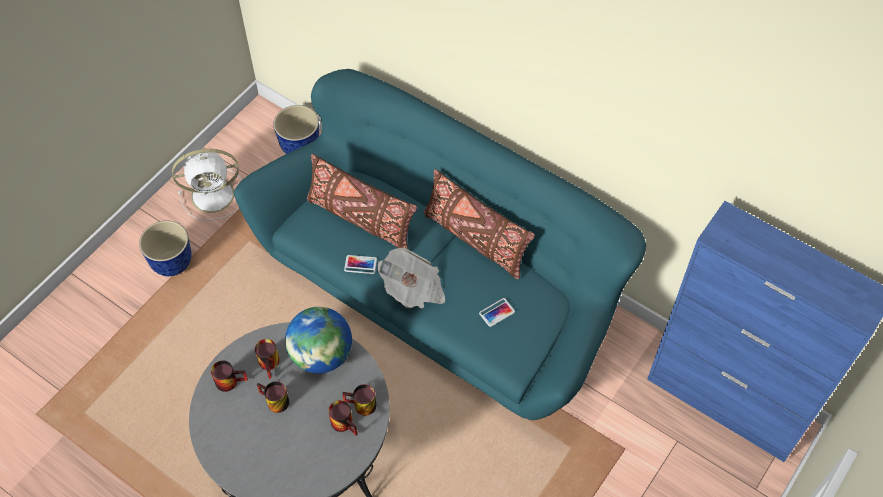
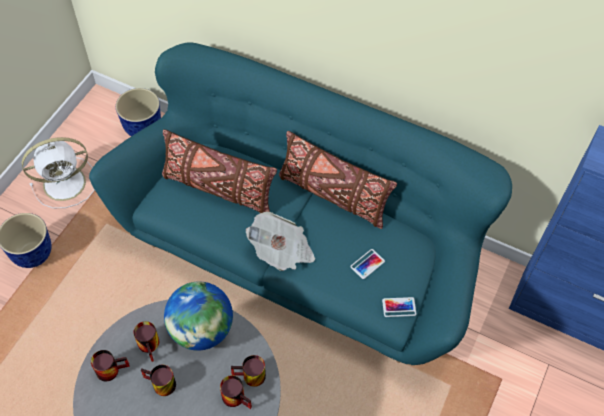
camera: 10 degrees left, 0 degrees up
(360, 264) = (225, 233): phone -> phone (399, 307)

